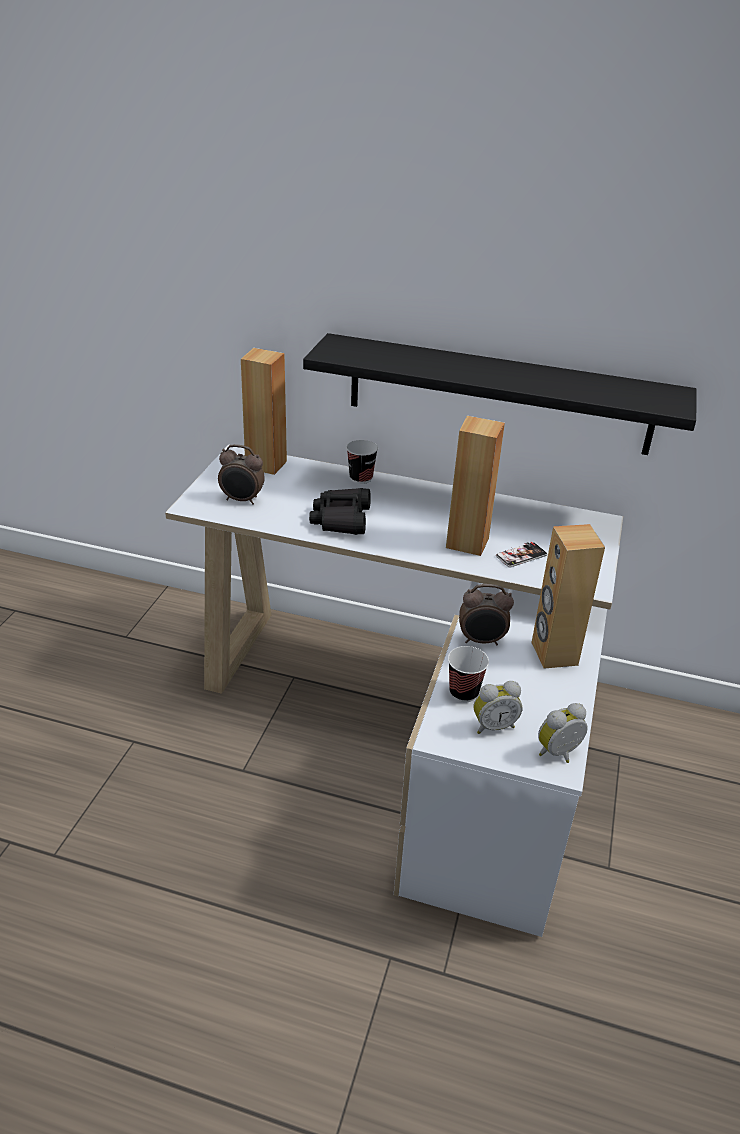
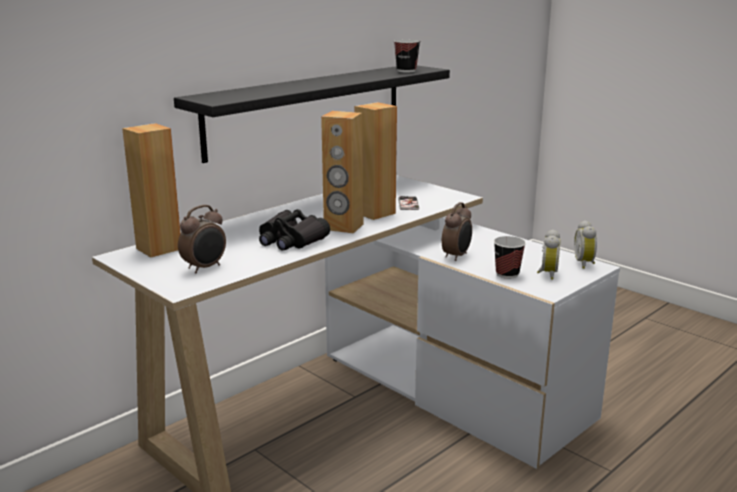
camera: 60 degrees left, 15 degrees down
(361, 478) = (239, 223): cup -> cup (406, 71)
(553, 654) = (488, 241): brown speaker -> brown speaker (343, 227)

